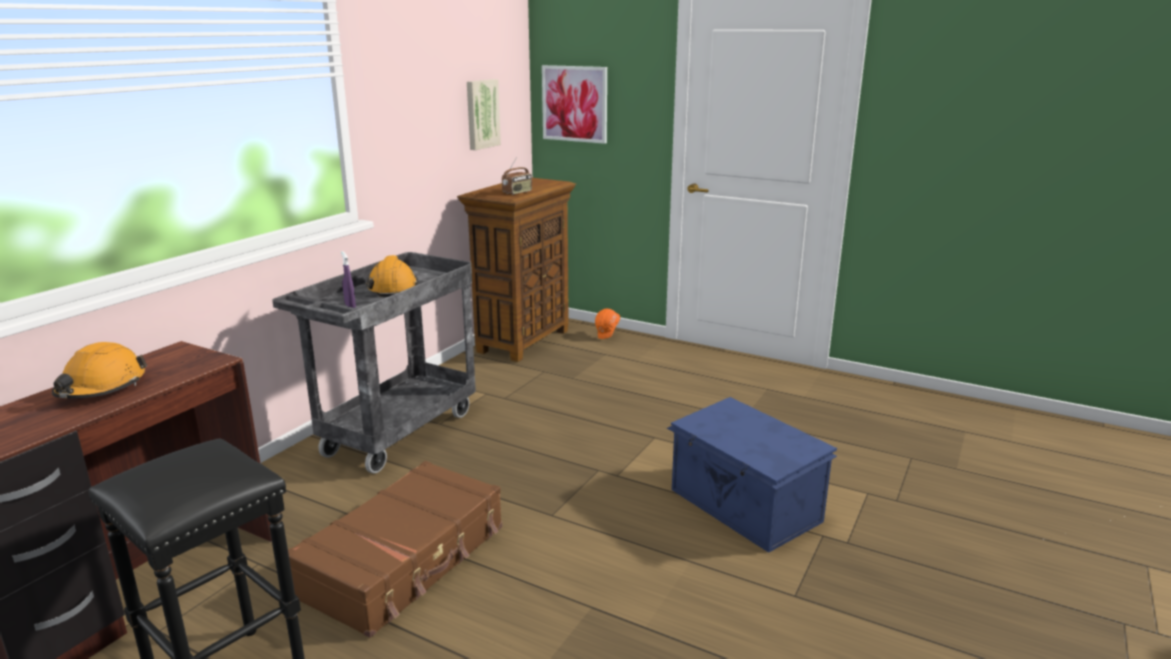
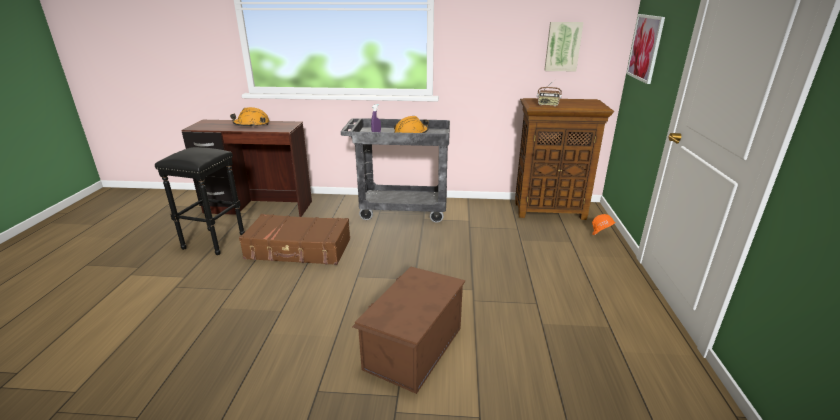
camera: 65 degrees right, 5 degrees up
(744, 506) = (412, 348): blue storage box -> brown storage box

